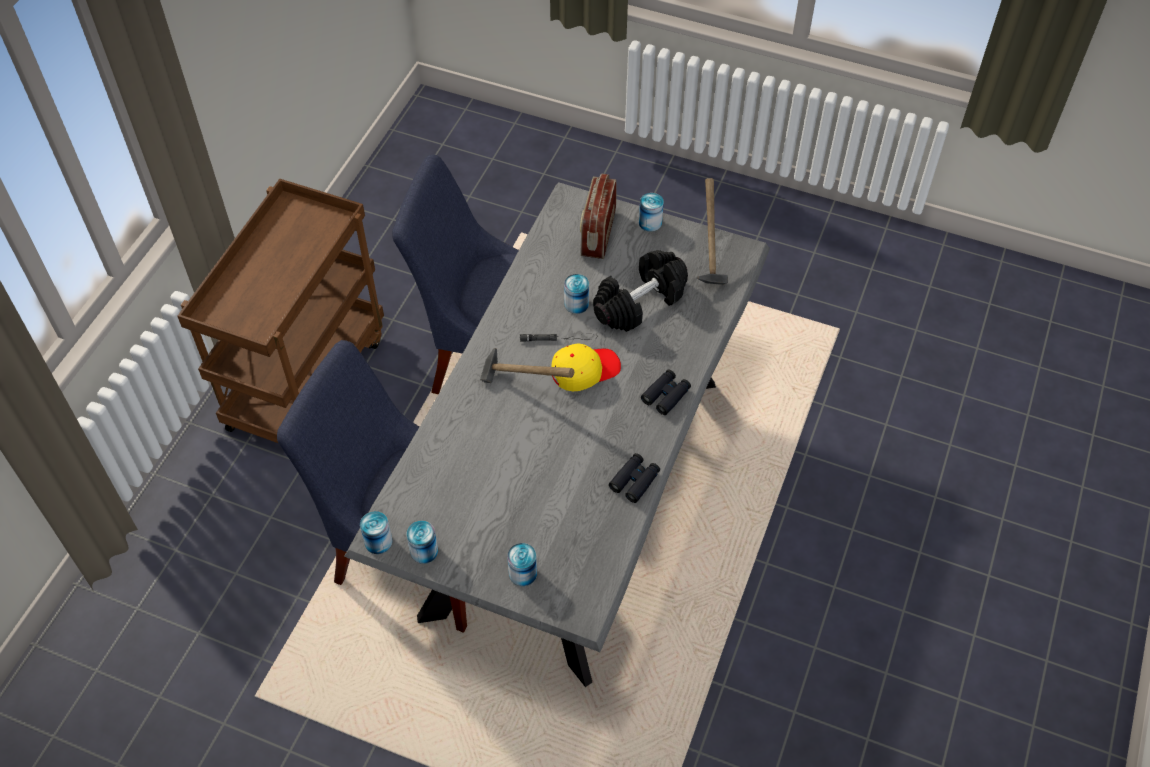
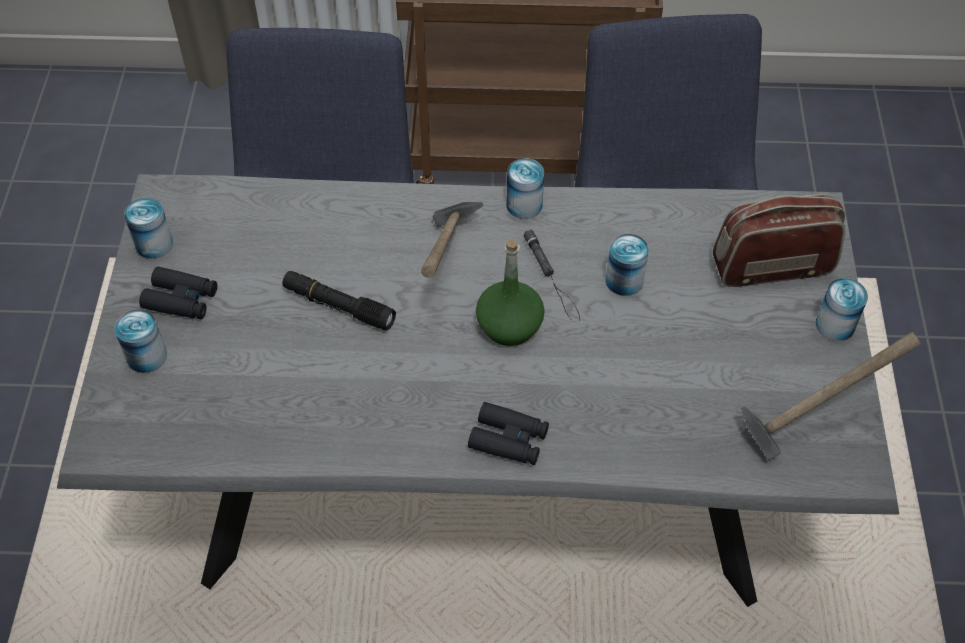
camera: 70 degrees right, 0 degrees up
(378, 541) = (156, 196): can -> can (524, 205)
(529, 454) = (338, 306): none -> black flashlight
(584, 370) = (509, 325): yellow cap -> green bottle
(634, 481) = (338, 442): black binoculars -> black binoculars (181, 299)
(639, 302) = (669, 356): black dumbbell -> none

